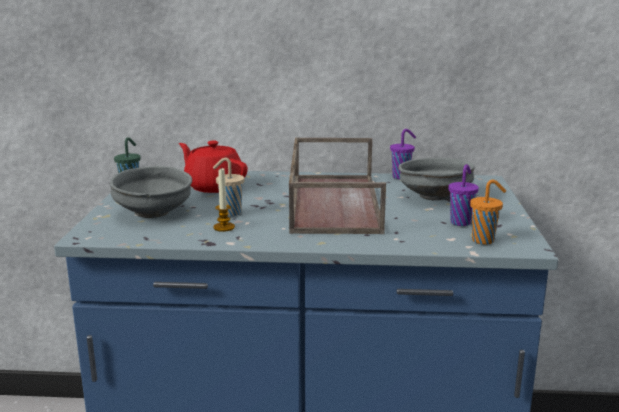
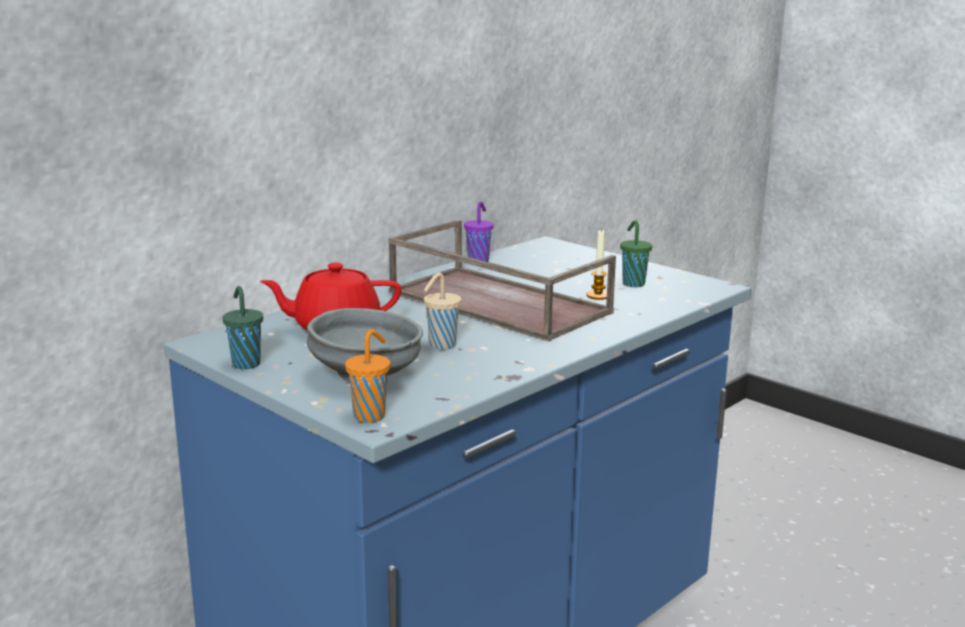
camera: 50 degrees left, 0 degrees up
(224, 227) = (480, 359): candle -> candle (598, 296)
(434, 197) = (555, 270): grey bowl -> none
(461, 222) = (633, 284): purple cup -> green cup
(484, 240) = (685, 291): orange cup -> orange cup (370, 416)

